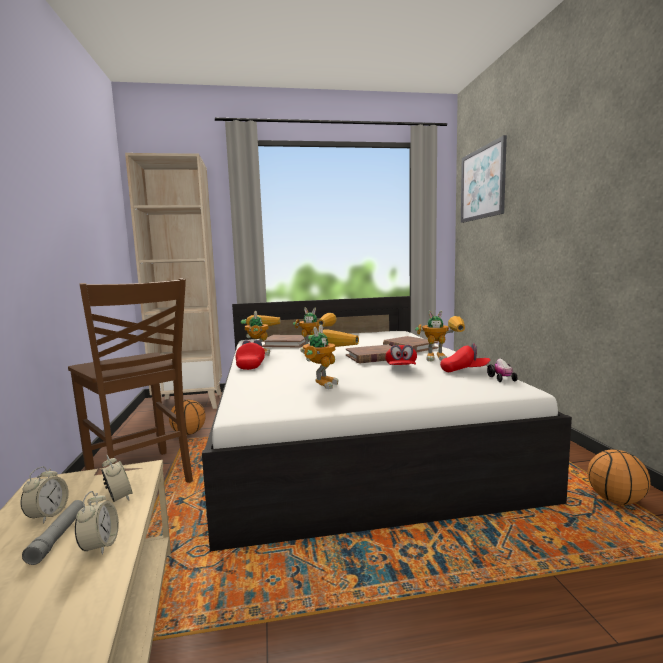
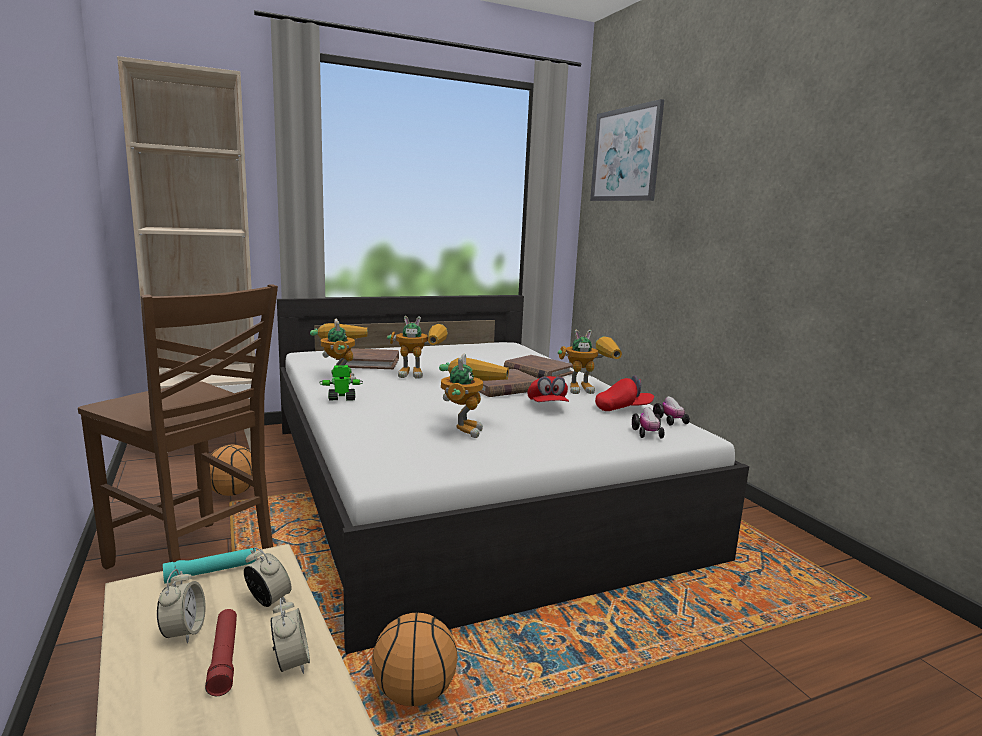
camera: 15 degrees left, 5 degrees up
(58, 536) = (224, 658): grey flashlight -> red flashlight
(97, 475) = (212, 572): none -> turquoise flashlight
(251, 365) = (341, 399): red cap -> toy robot
(475, 387) = (647, 433): none -> toy car
(616, 500) = (781, 553): basketball -> basketball (415, 694)

